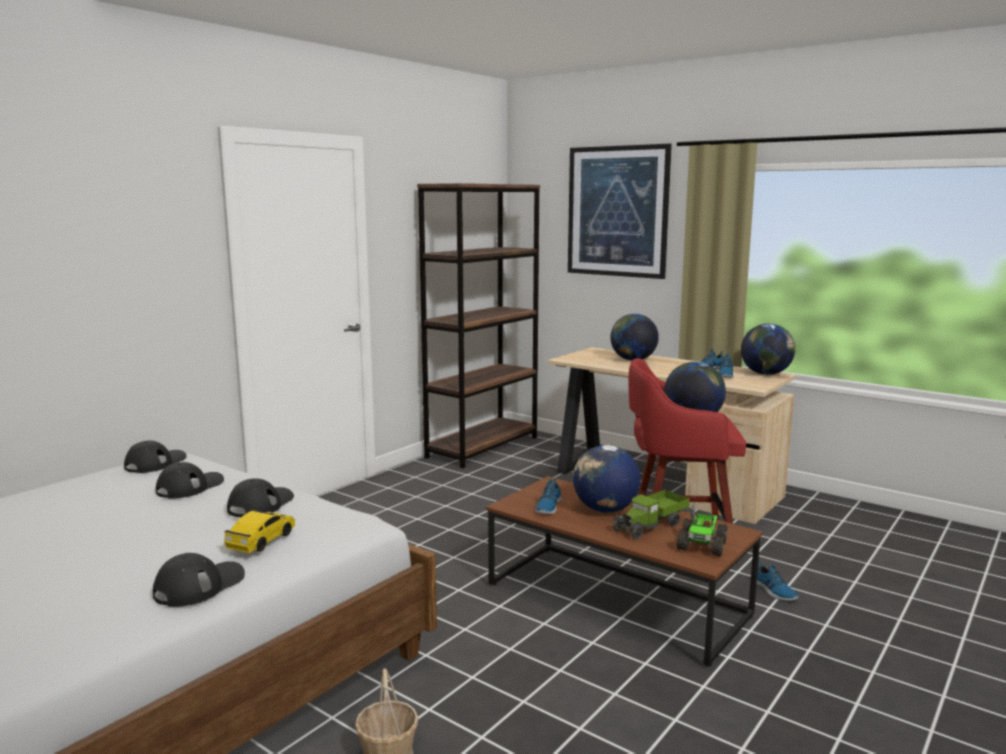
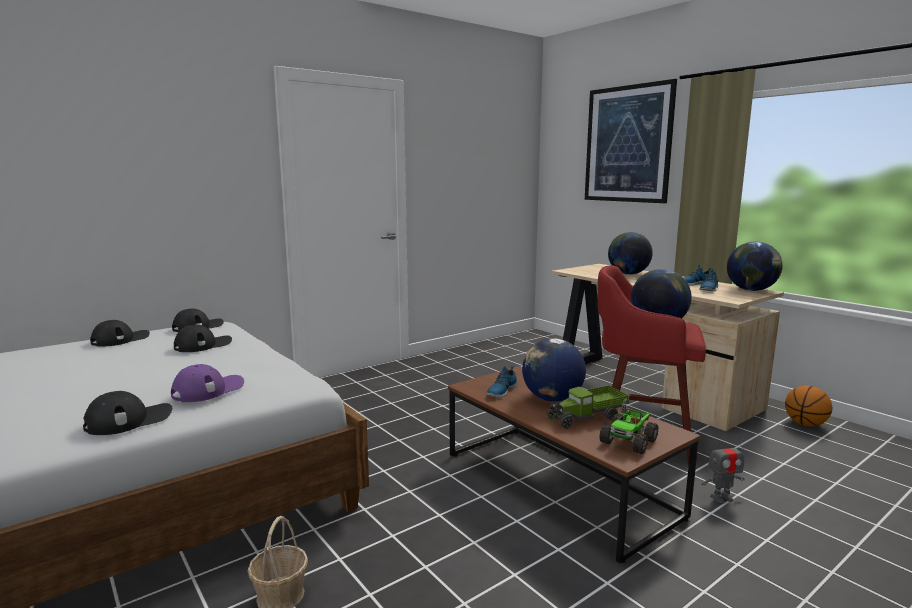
camera: 15 degrees right, 0 degrees up
(261, 504) = (238, 362): black cap -> black cap (121, 339)
(261, 541) = (208, 390): toy car -> purple cap
(483, 447) = (504, 344): brown bookcase -> none
(774, 591) = (721, 498): shoe -> toy robot
(824, 508) = (805, 424): none -> basketball

